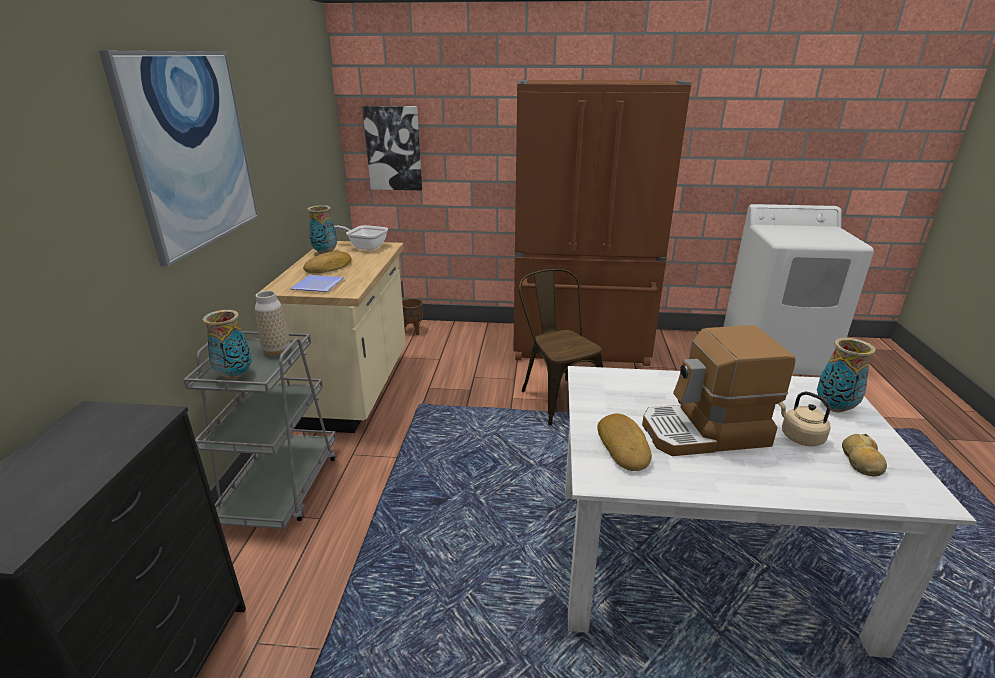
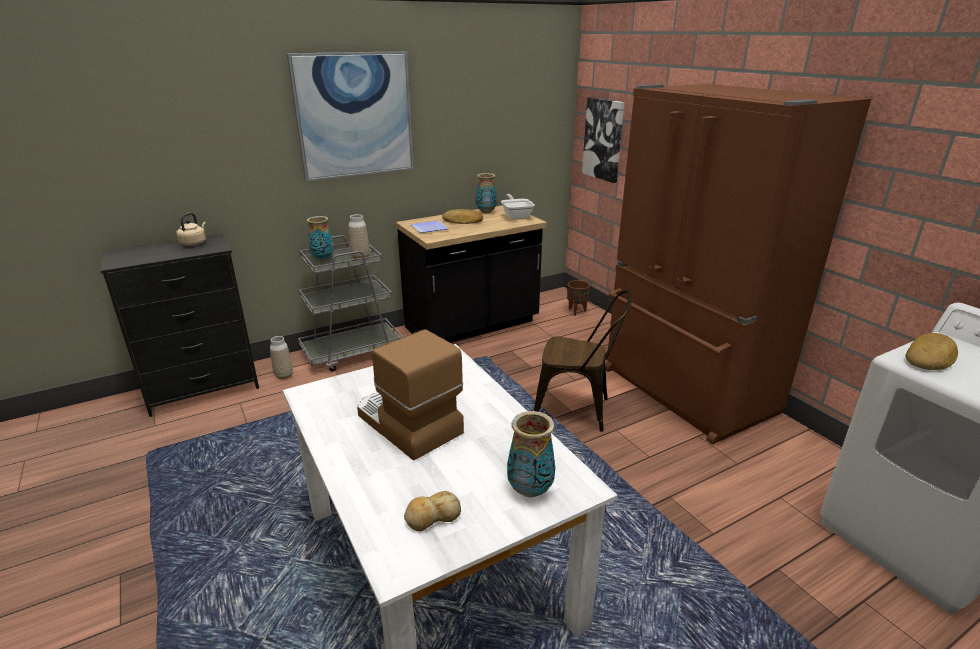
camera: 55 degrees right, 0 degrees up
(248, 571) = (284, 375): none -> vase
(354, 389) = (472, 326): beige counter -> black counter
(557, 397) = (578, 410): brown chair -> brown chair turned 75 degrees clockwise
(624, 446) = (355, 394): bread -> bread (930, 358)
(799, 437) = (446, 474): beige kettle -> beige kettle (194, 243)

